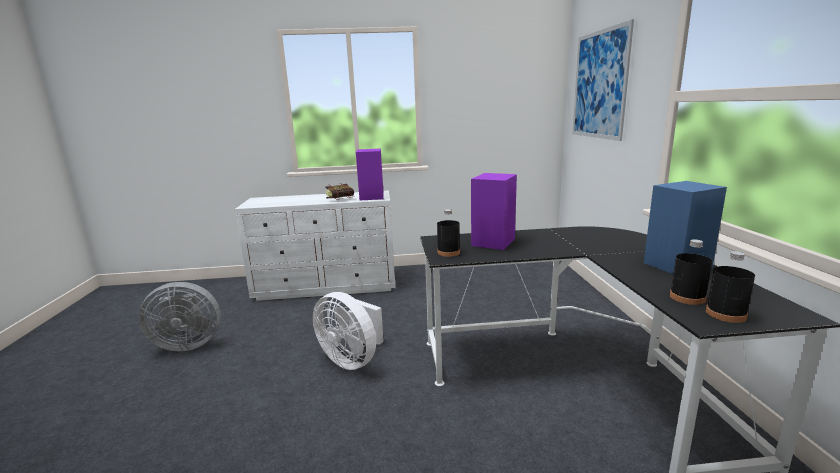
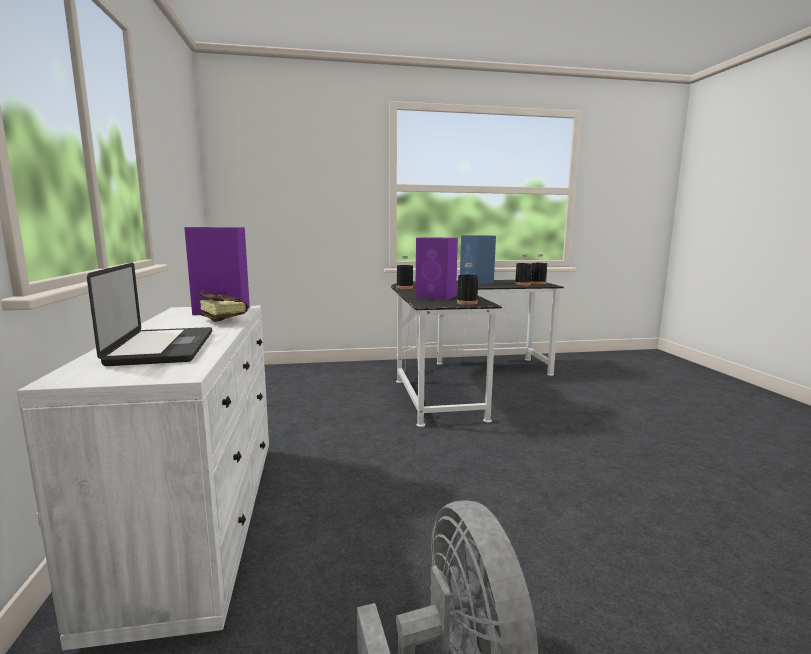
camera: 95 degrees left, 5 degrees down
(288, 200) = (163, 348): none -> laptop
(352, 359) = (461, 464): white fan -> none
(560, 231) = (404, 288): none -> black bottle
(599, 85) = (284, 172): picture -> none

